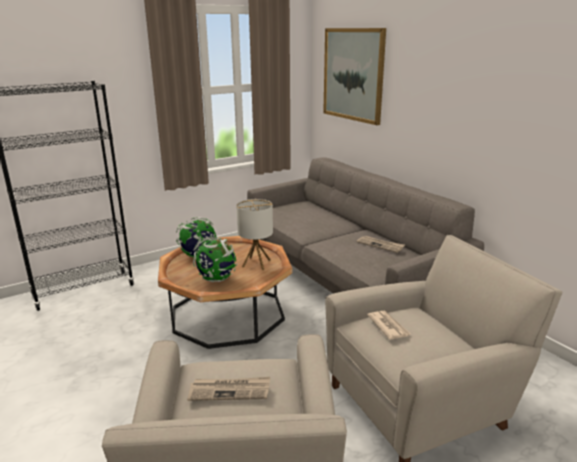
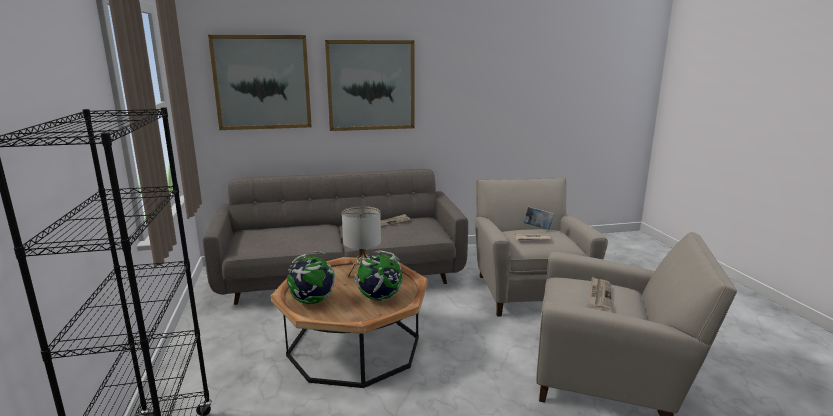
camera: 70 degrees left, 5 degrees down
(432, 89) = (371, 85): none -> picture
(440, 328) = (537, 228): none -> book

